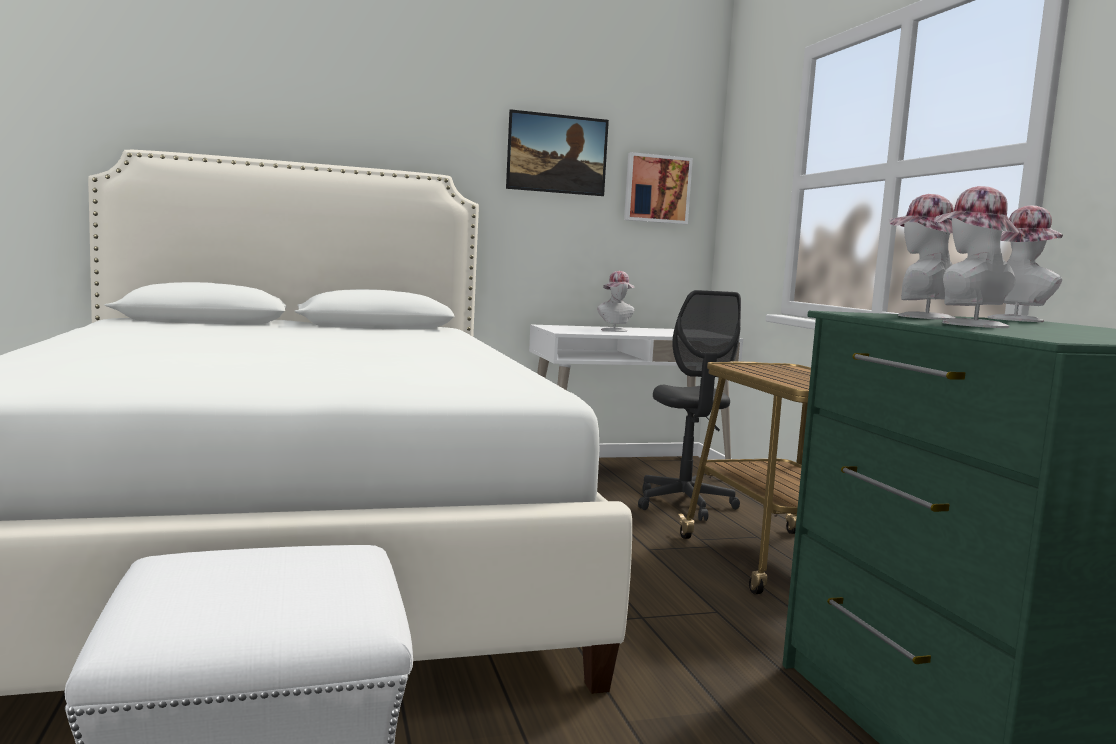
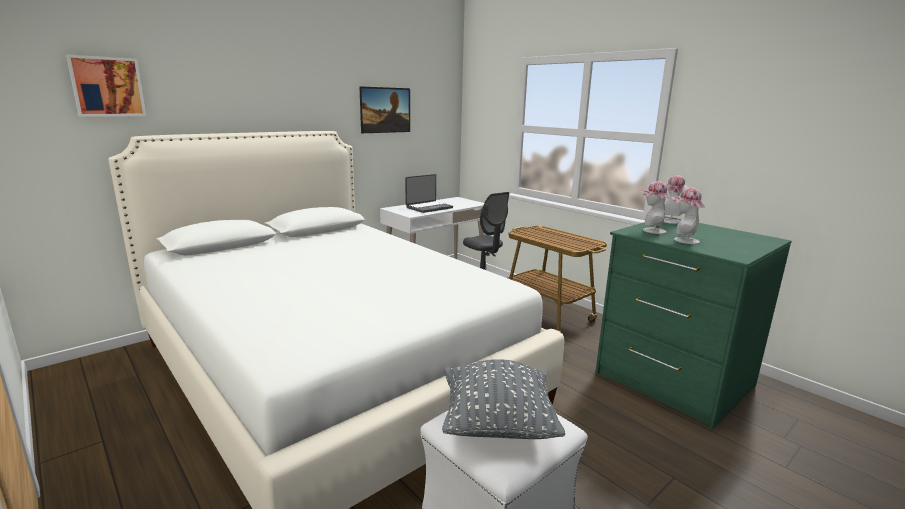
camera: 25 degrees left, 10 degrees up
(235, 582) = (497, 425): none -> grey pillow
(615, 330) = (428, 207): hat -> laptop
(656, 189) = (434, 124): picture -> picture (107, 87)

